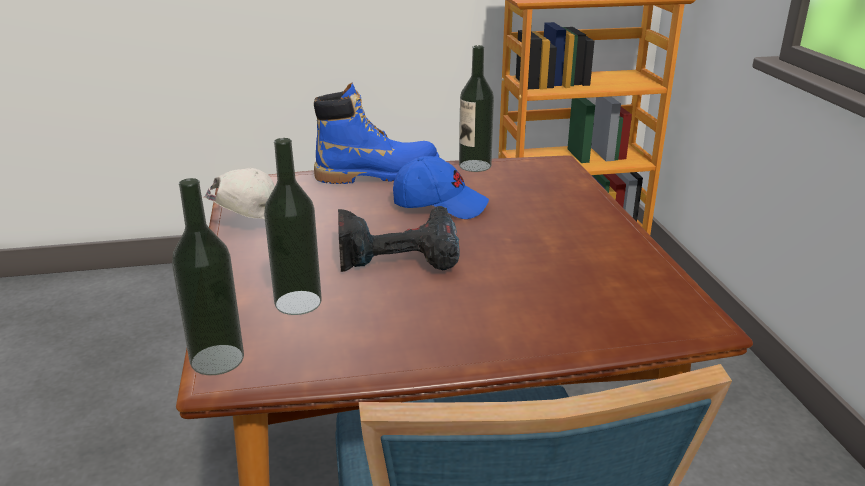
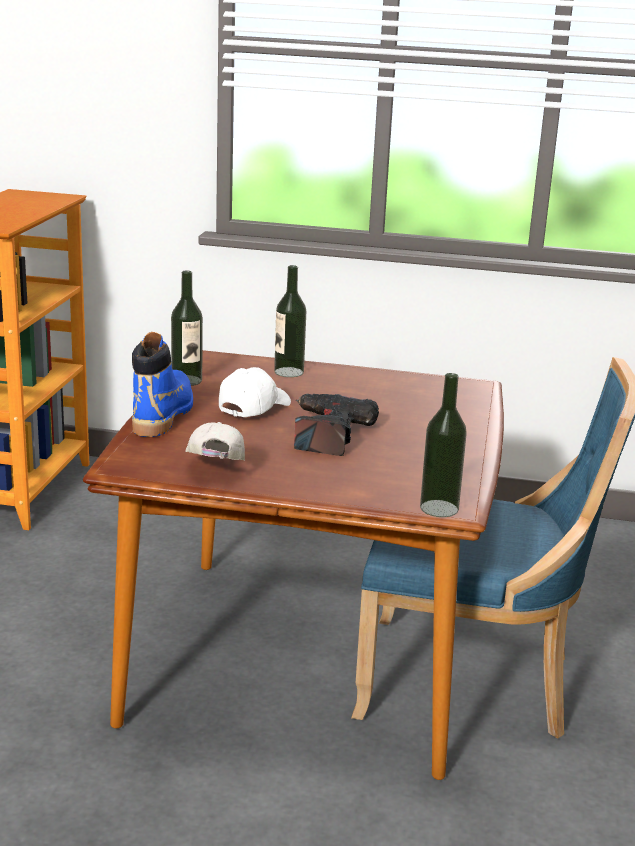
camera: 70 degrees left, 5 degrees down
(298, 302) = (378, 475): bottle -> bottle (289, 372)
(439, 204) = (253, 407): blue cap -> white cap

